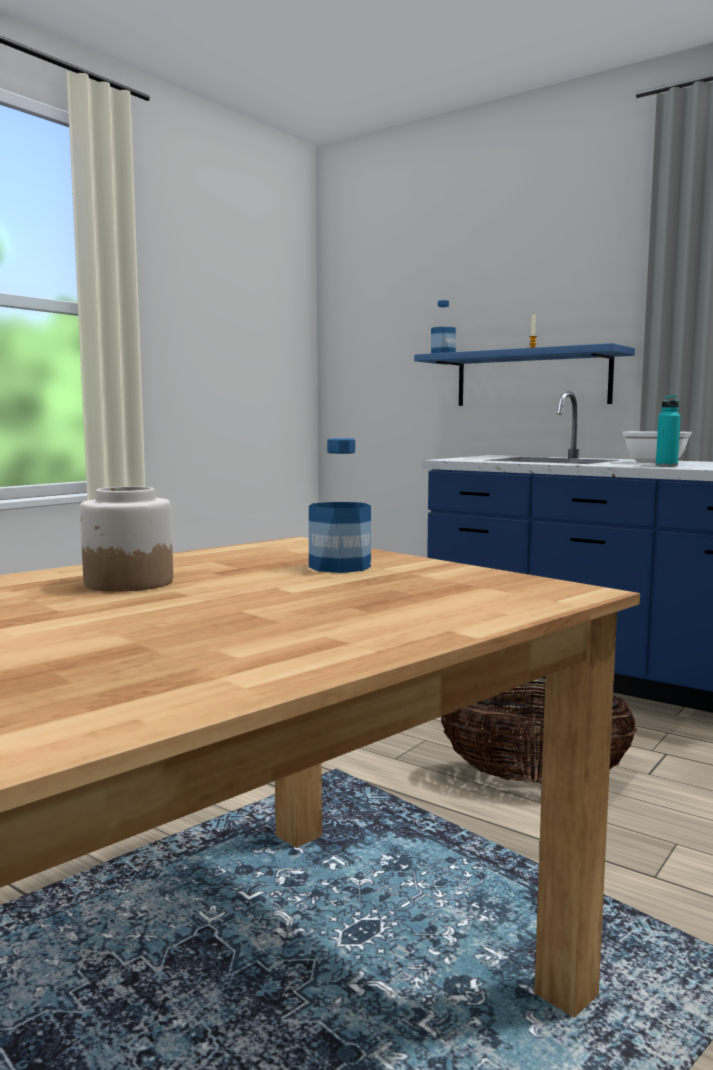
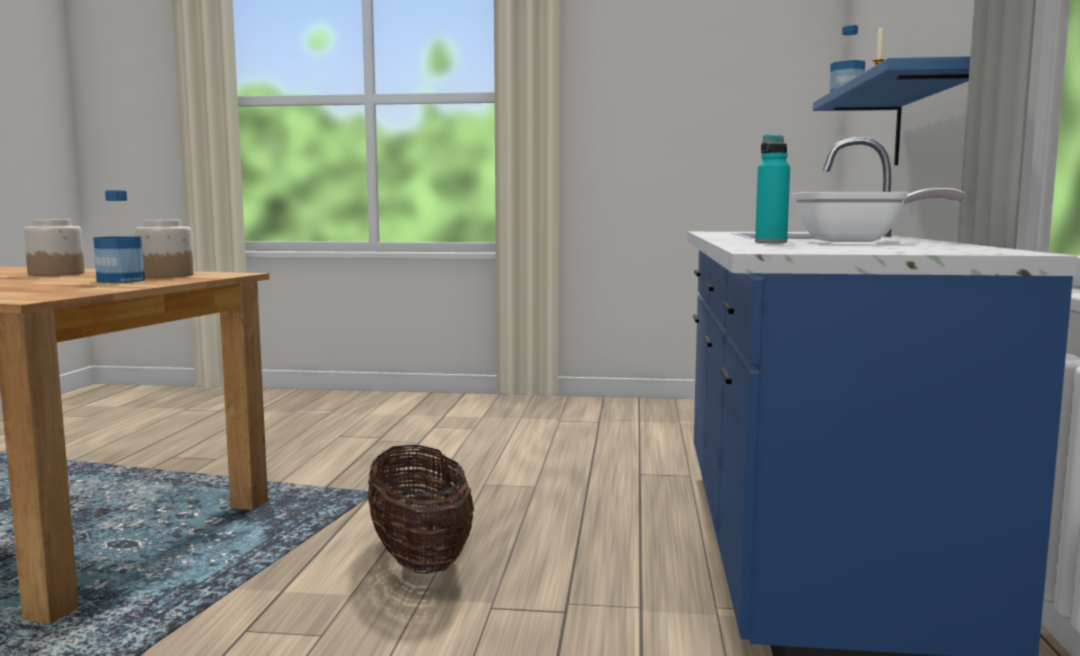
camera: 60 degrees right, 0 degrees up
(280, 555) = (165, 275): none -> jar

